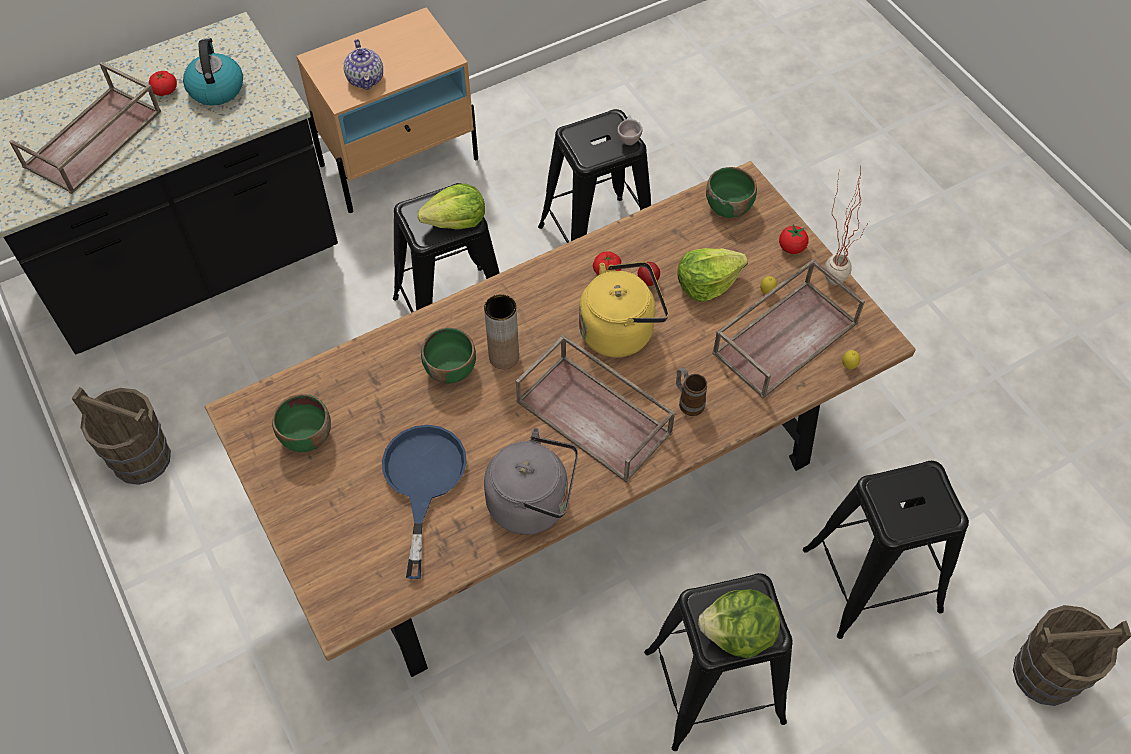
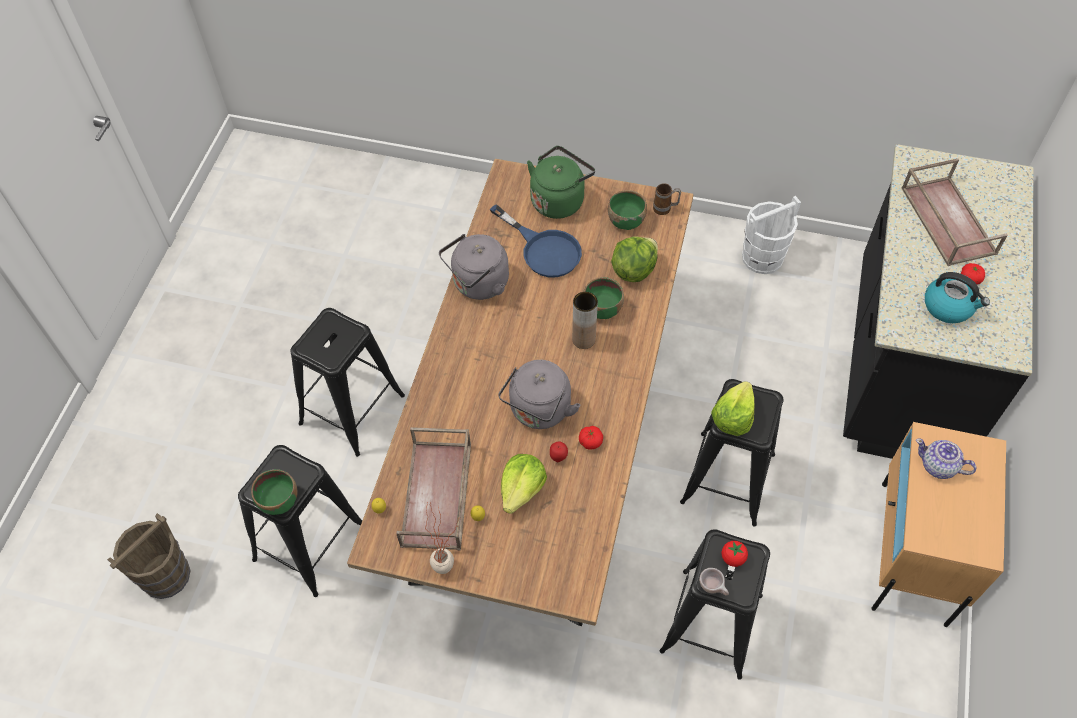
camera: 135 degrees right, 0 degrees up
(141, 458) = (763, 257): brown bucket -> white bucket
(333, 526) = (559, 200): none -> green kettle
(596, 417) = (496, 351): brown tray -> none
(621, 330) = (539, 411): yellow kettle -> grey kettle
(688, 401) = (455, 403): mug -> mug (665, 209)
(728, 206) = (569, 563): green bowl -> green bowl (279, 501)
(738, 635) = (322, 334): lettuce -> lettuce (633, 270)
(791, 248) = (494, 568): tomato -> tomato (733, 558)

